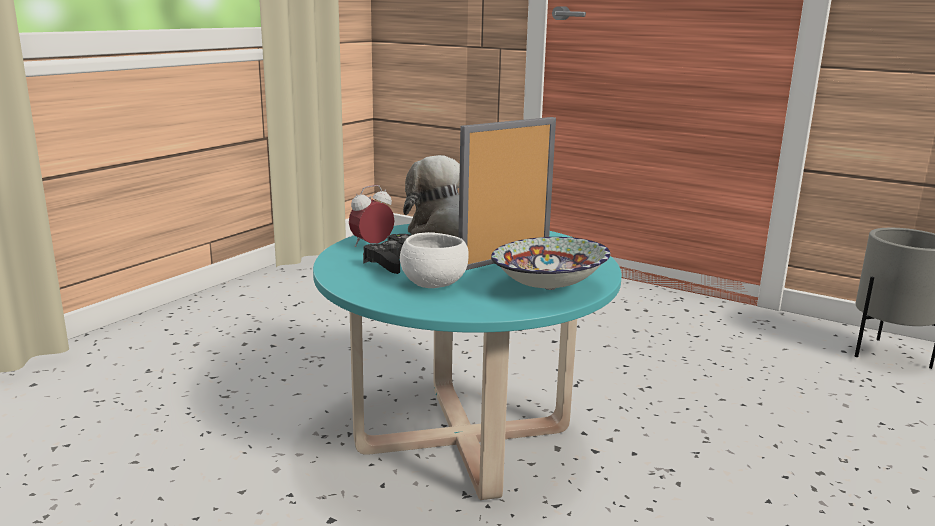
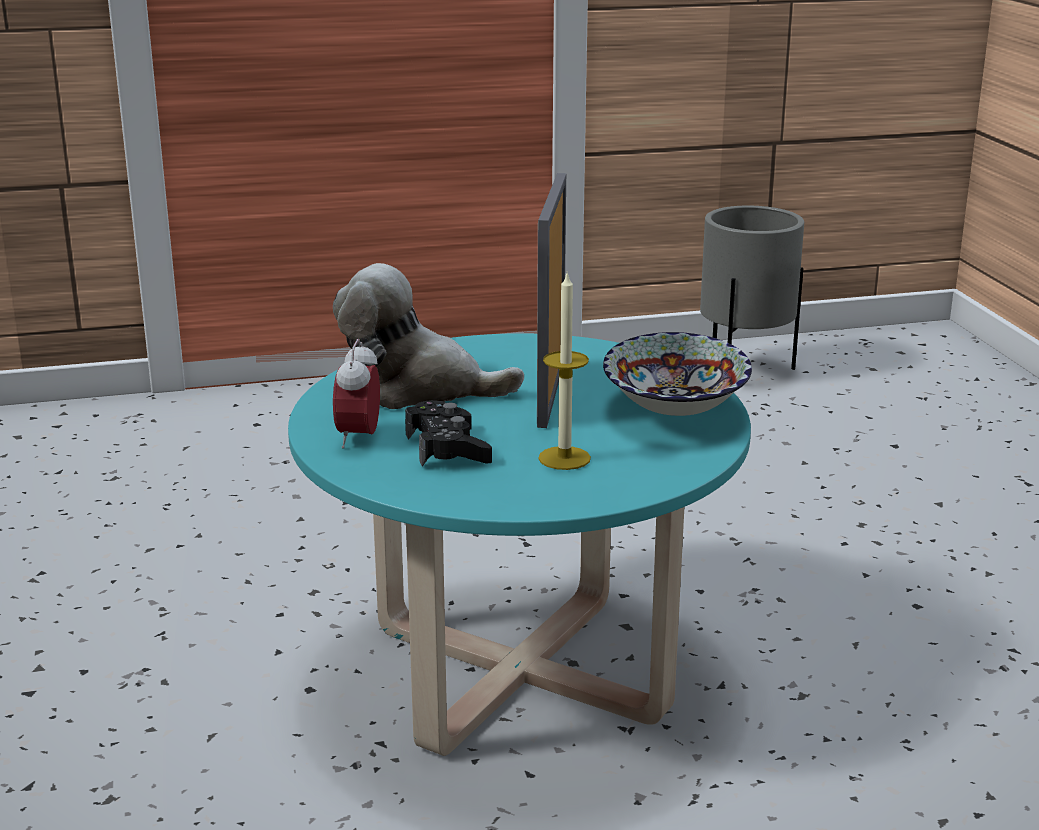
camera: 45 degrees left, 5 degrees up
(434, 284) = (564, 458): white bowl -> candle

